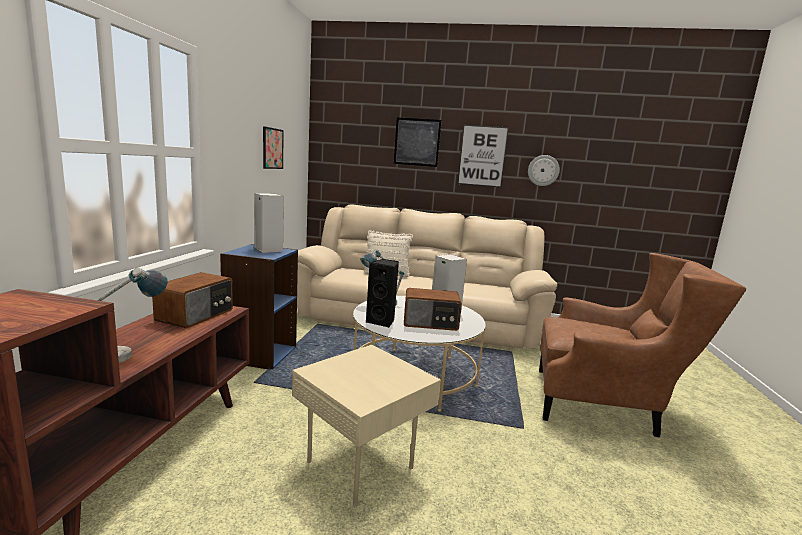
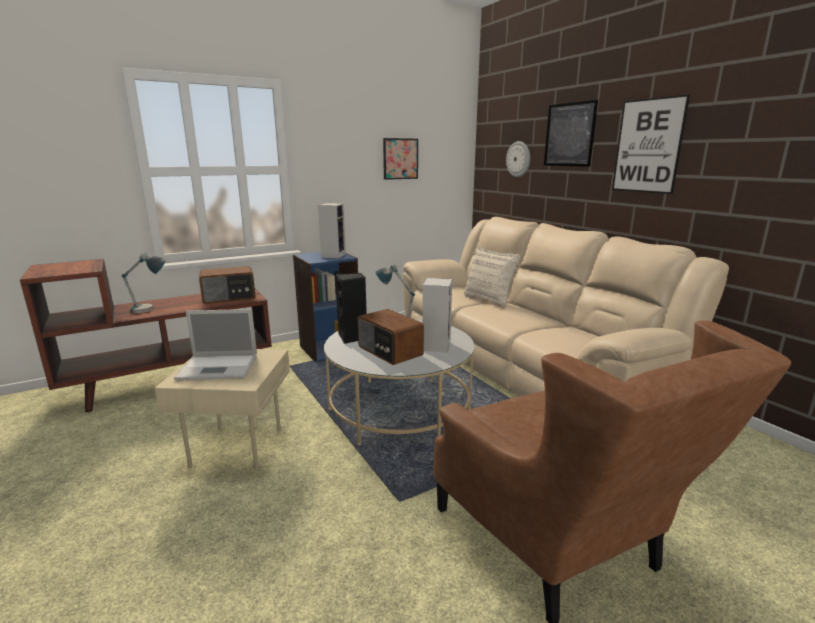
camera: 50 degrees right, 5 degrees up
(363, 377) = (220, 367): none -> laptop
(543, 170) = (745, 162): wall clock -> wall clock (518, 159)

